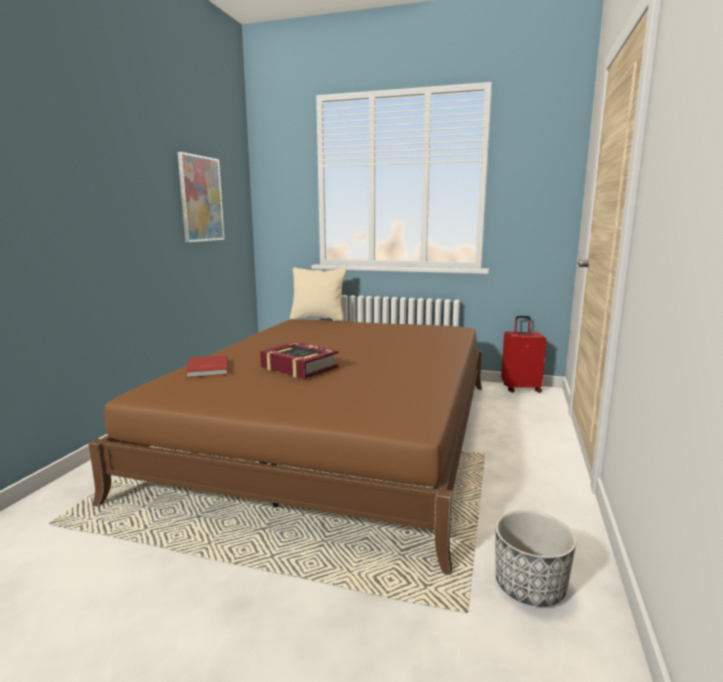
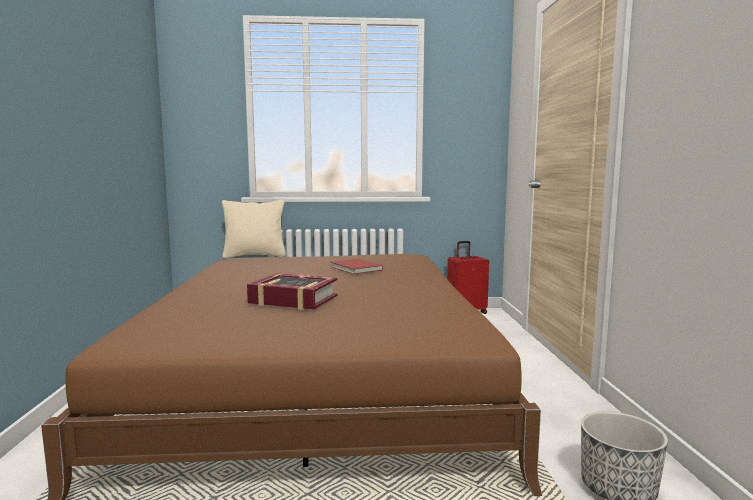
camera: 20 degrees left, 5 degrees down
(201, 199) = (118, 116): picture -> none
(206, 368) = (176, 311): red book -> red book (355, 268)

